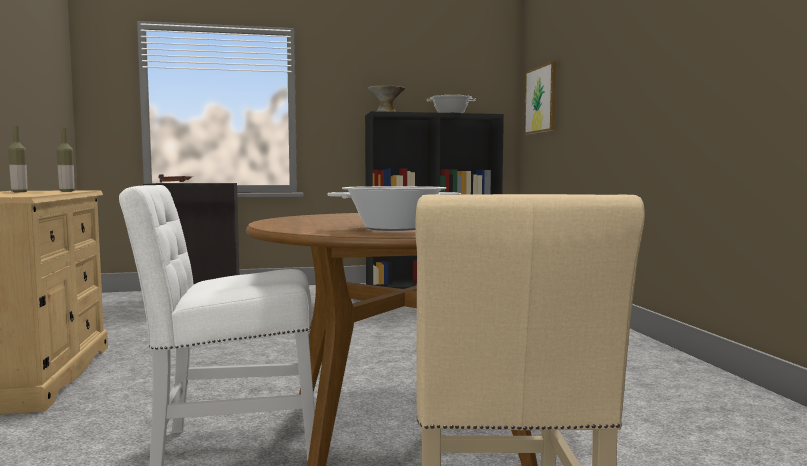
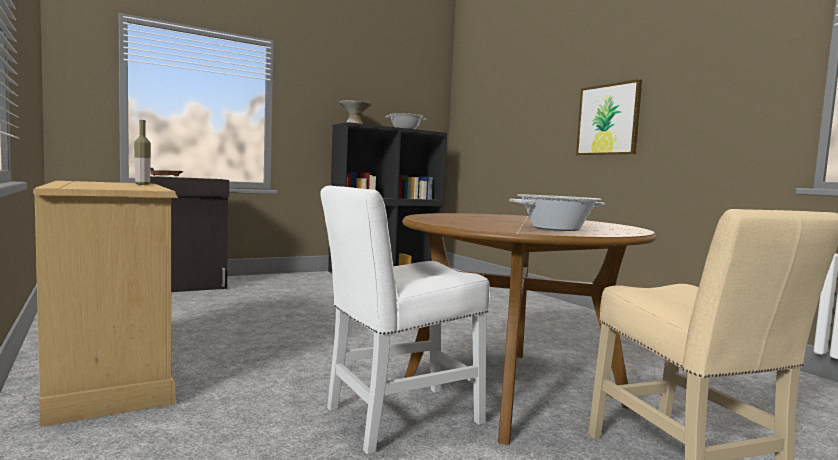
camera: 20 degrees left, 0 degrees up
(19, 192) = (97, 183): bottle -> none
(541, 99) = (476, 123): picture -> picture (608, 120)

